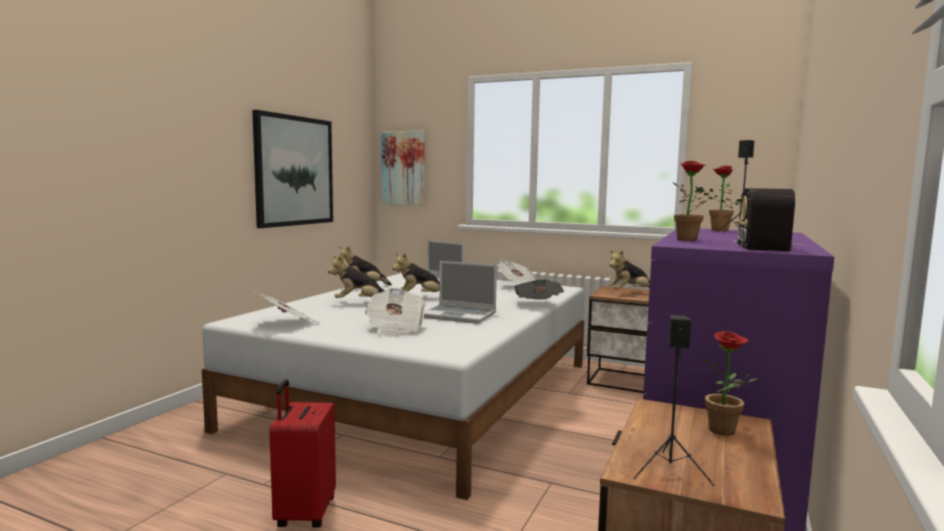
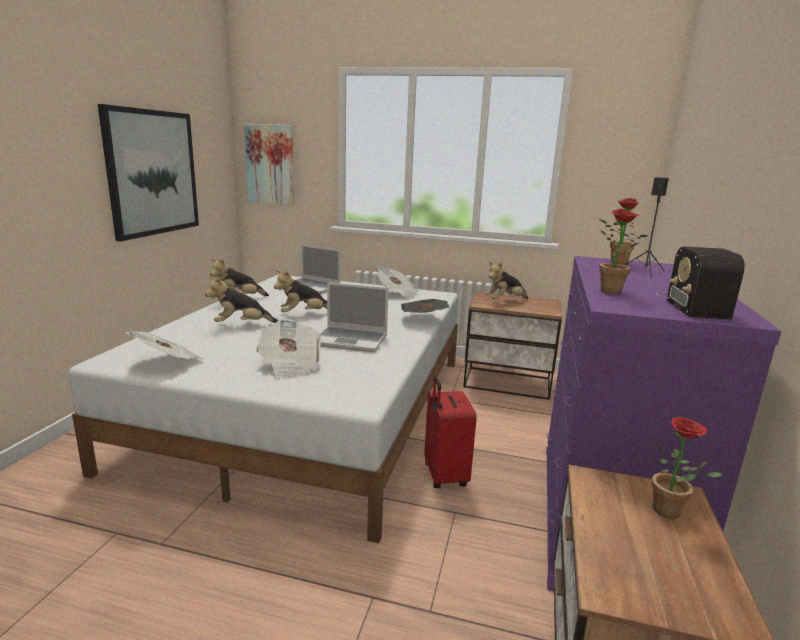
camera: 10 degrees left, 10 degrees up
(304, 513) = (213, 580): red suitcase -> red suitcase (443, 476)
(671, 471) = (645, 587): black speaker -> none

